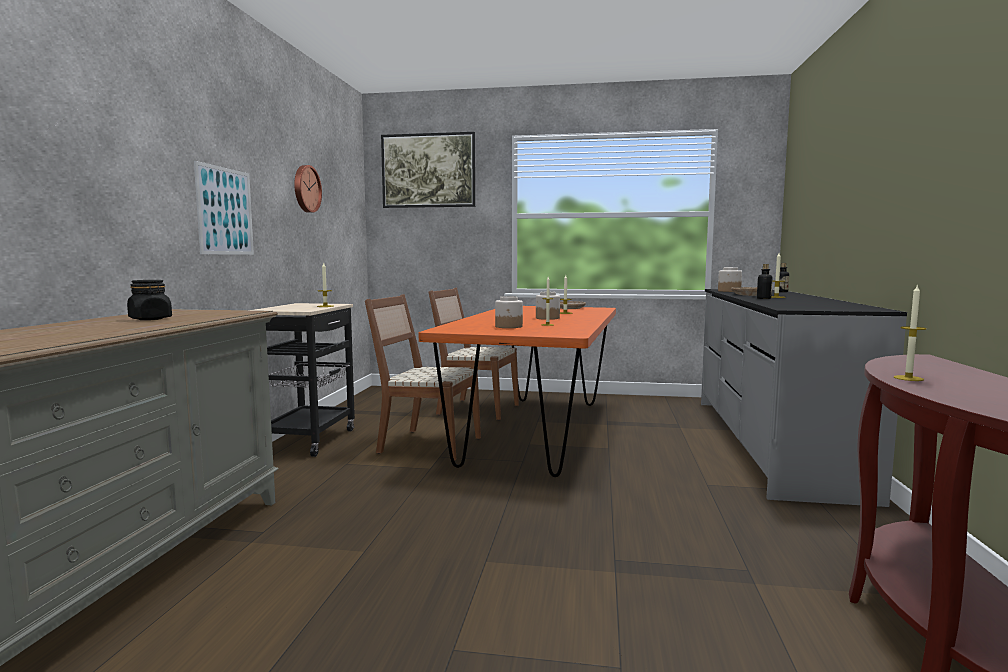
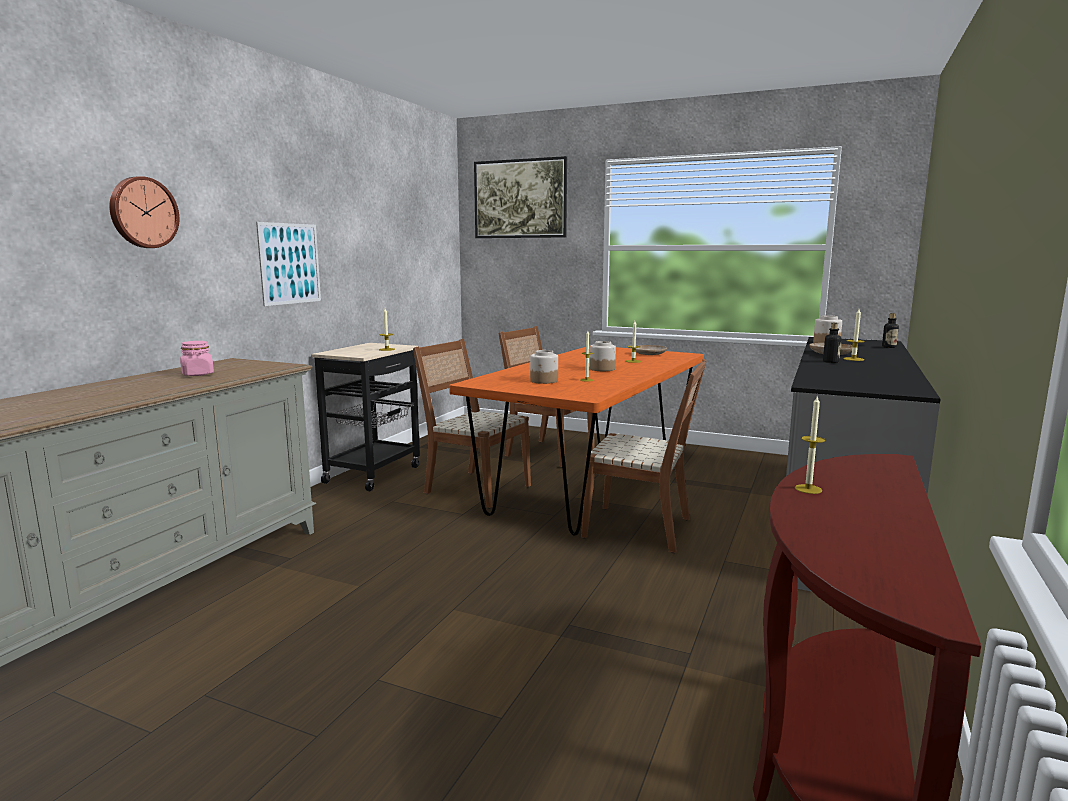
camera: 15 degrees right, 5 degrees up
(150, 319) = (198, 374): black jar -> pink jar
(306, 189) = (382, 229): wall clock -> wall clock (142, 212)
(614, 466) = (642, 530): none -> chair

